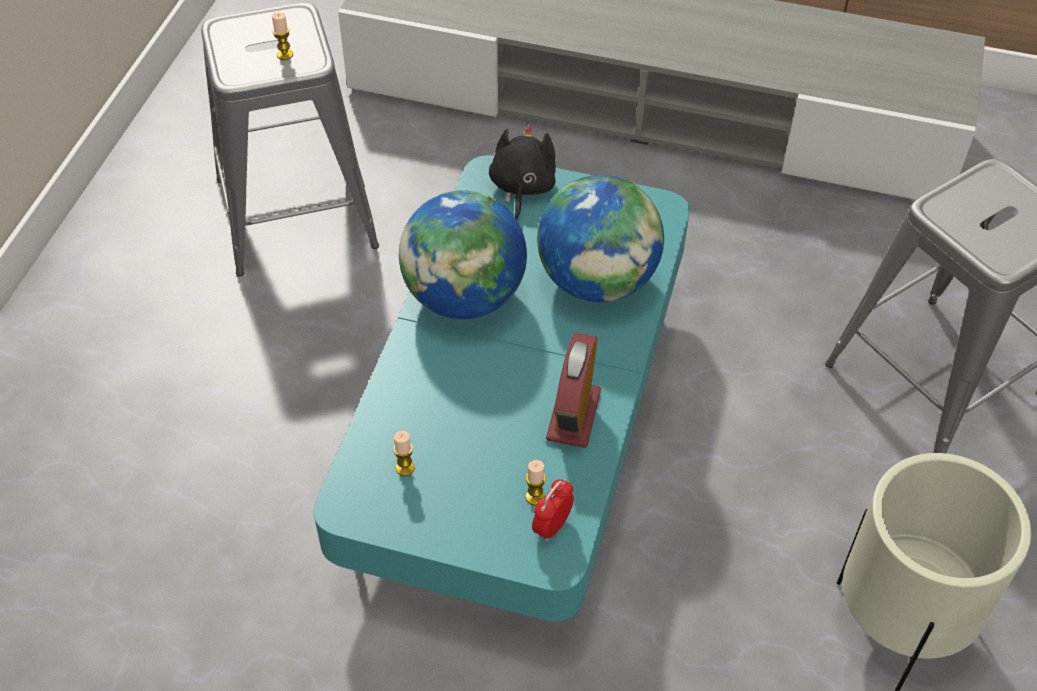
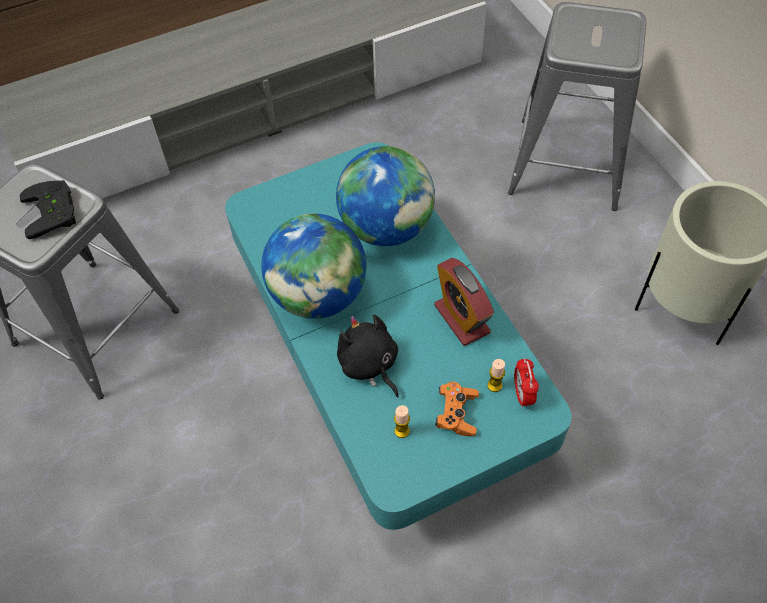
camera: 40 degrees left, 5 degrees up
(285, 54) = (54, 211): candle -> black game controller
(470, 493) = (456, 414): none -> orange game controller
(522, 187) = (277, 201): black plush toy -> black plush toy (369, 365)

